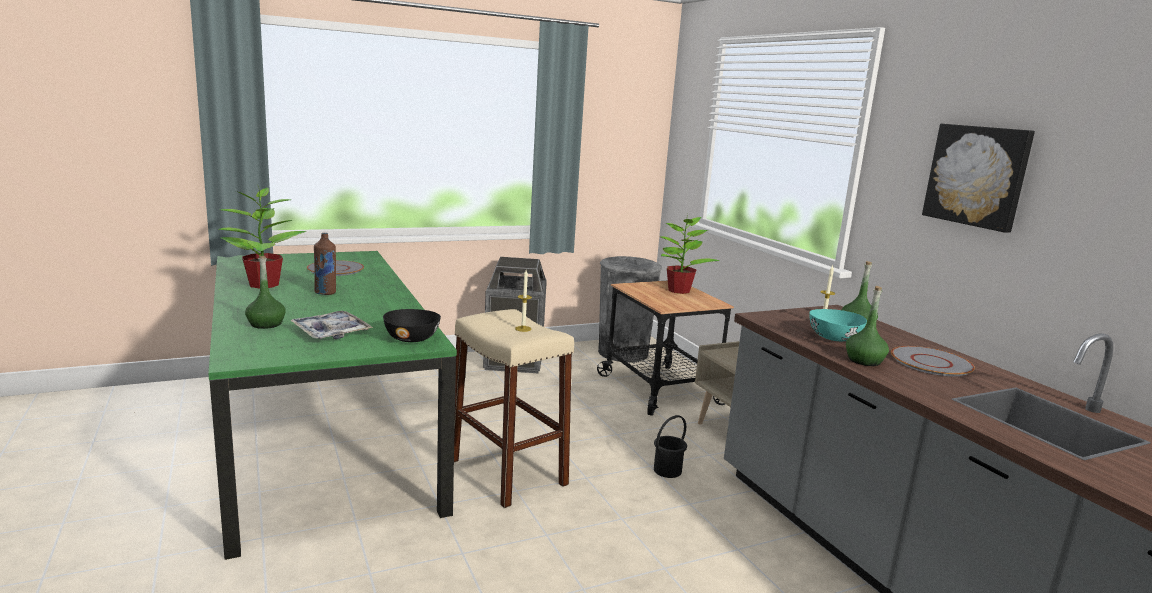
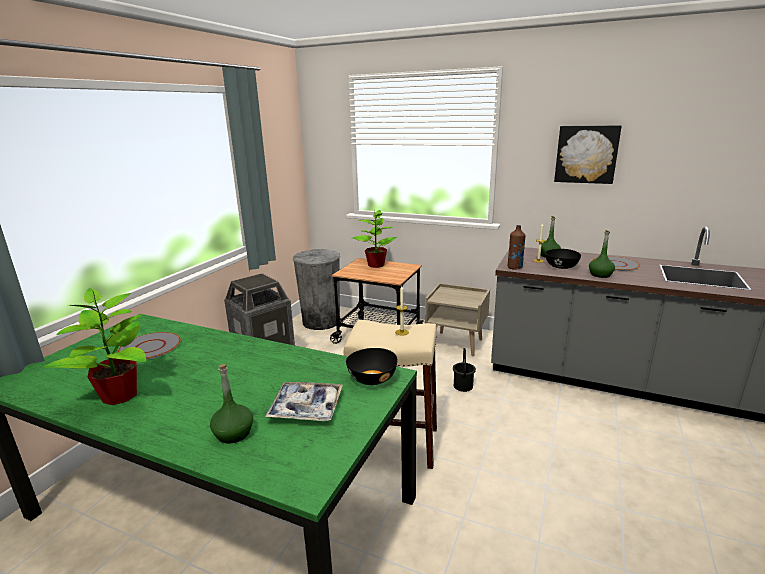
camera: 40 degrees left, 5 degrees up
(325, 293) = (203, 374): brown bottle -> brown bottle (515, 267)
(833, 338) = (561, 267): turquoise bowl -> black bowl

